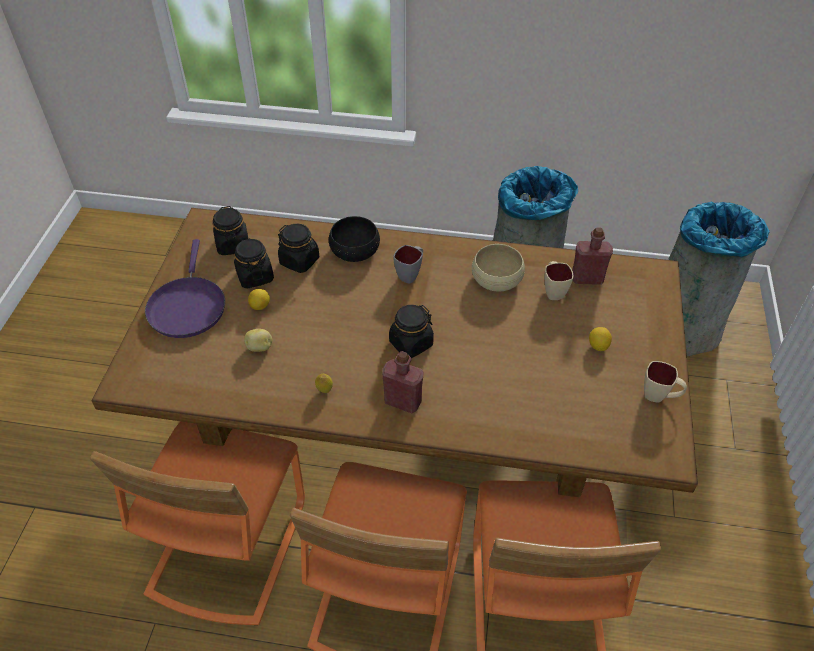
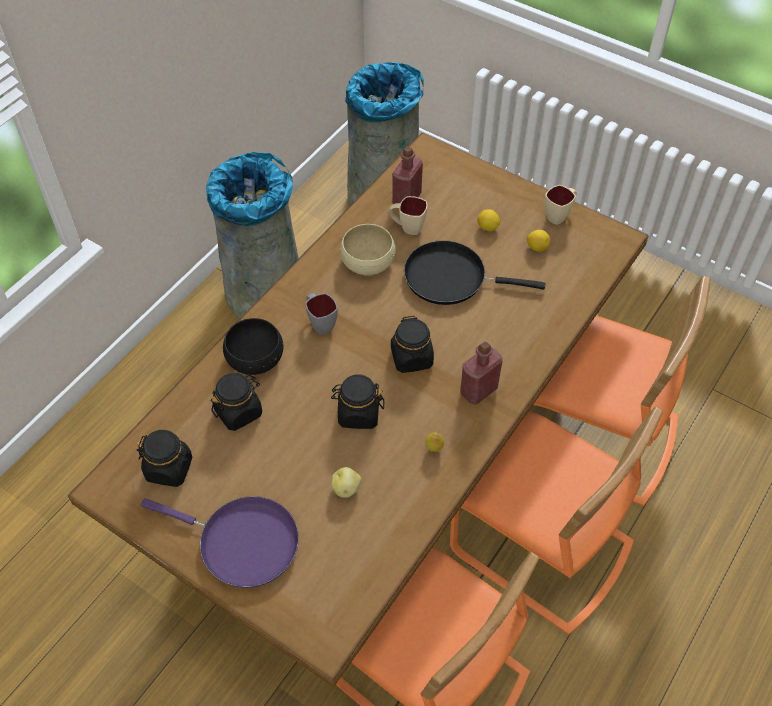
camera: 65 degrees left, 5 degrees up
(255, 276) = (235, 461): black jar -> black jar (358, 413)
(260, 306) = (285, 470): lemon -> lemon (537, 247)
(518, 340) = (451, 277): none -> black frying pan

